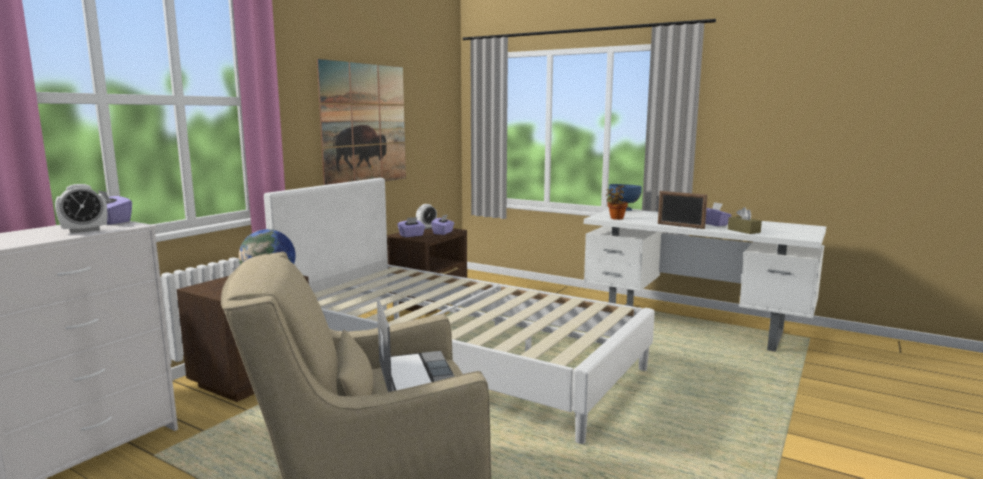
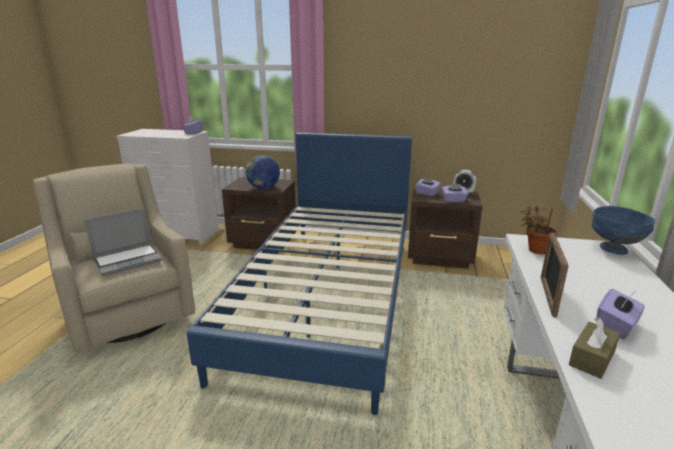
camera: 70 degrees right, 10 degrees up
(84, 230) = (169, 135): alarm clock -> none
(364, 124) = (423, 87): picture -> none
(457, 360) = (328, 297): white bed -> blue bed

